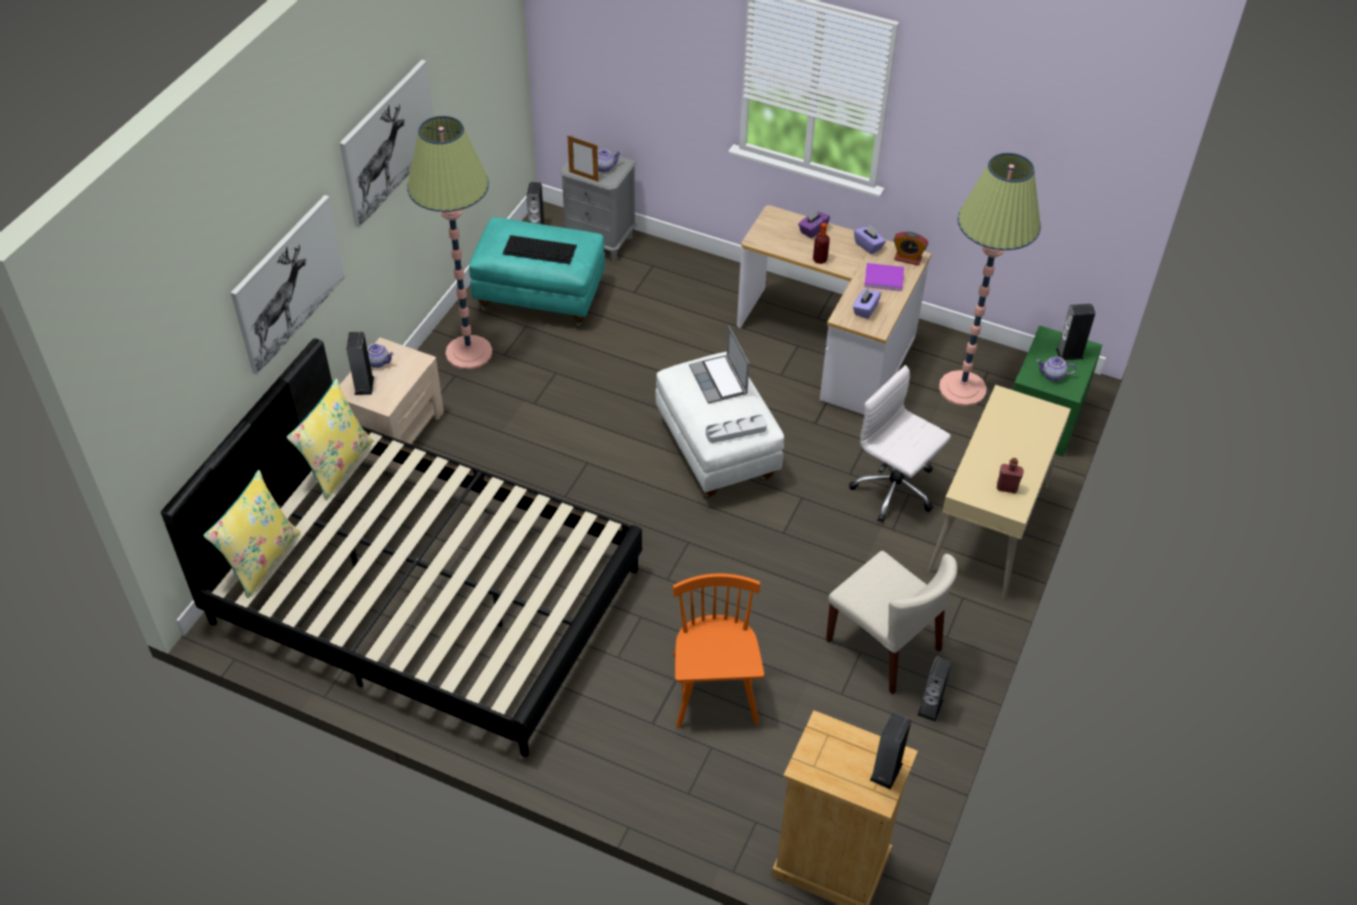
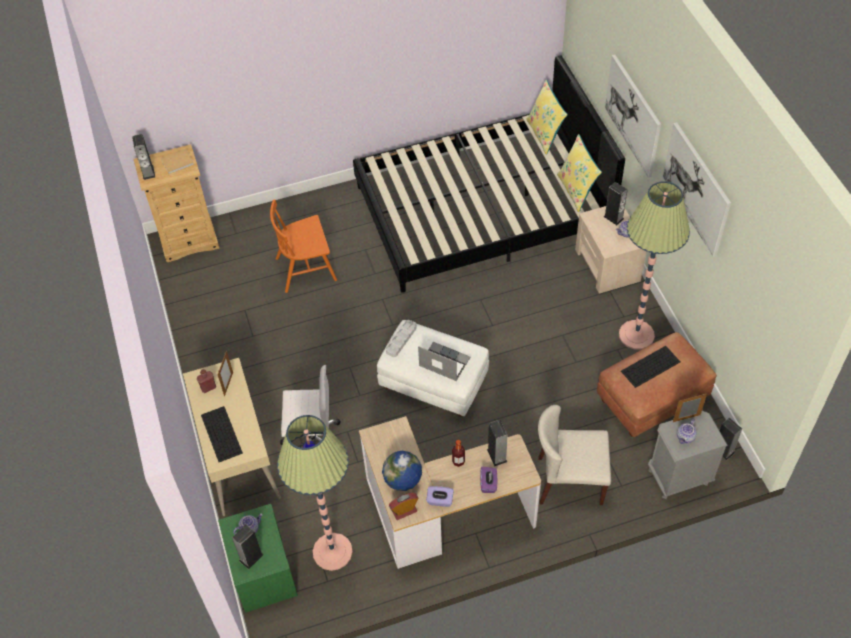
camera: 140 degrees right, 5 degrees up
(541, 297) = (651, 403): turquoise ottoman -> brown ottoman
(714, 689) = (306, 269): orange chair -> orange chair turned 120 degrees clockwise
(828, 755) = (178, 162): none -> beige book
(865, 309) = (392, 444): purple tissue box -> none
(884, 645) = (243, 348): beige chair -> beige chair (569, 481)
(885, 278) = (403, 480): purple book -> globe
(930, 707) = (196, 335): speaker -> speaker (497, 455)
(980, 476) = (228, 384): none -> picture frame
(1028, 433) = (222, 434): none -> keyboard

